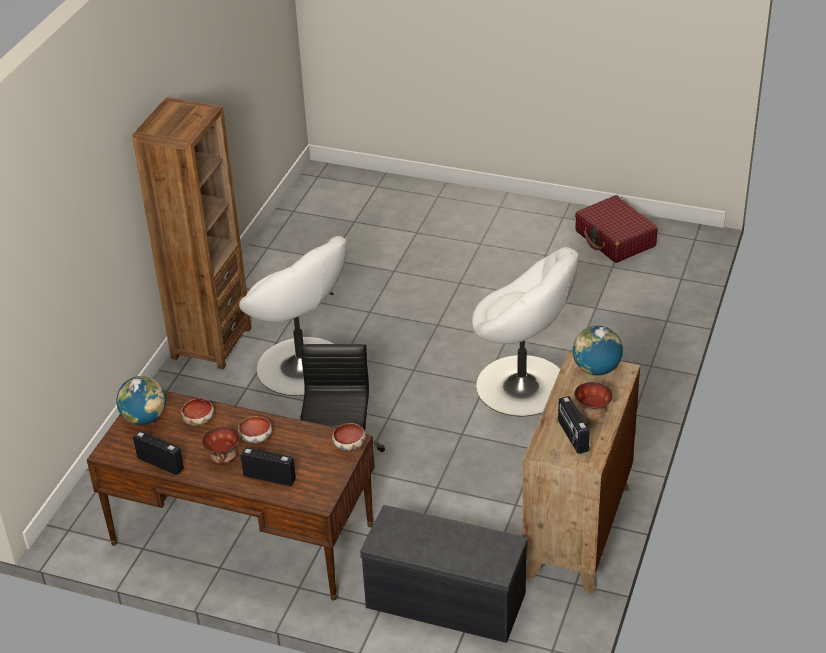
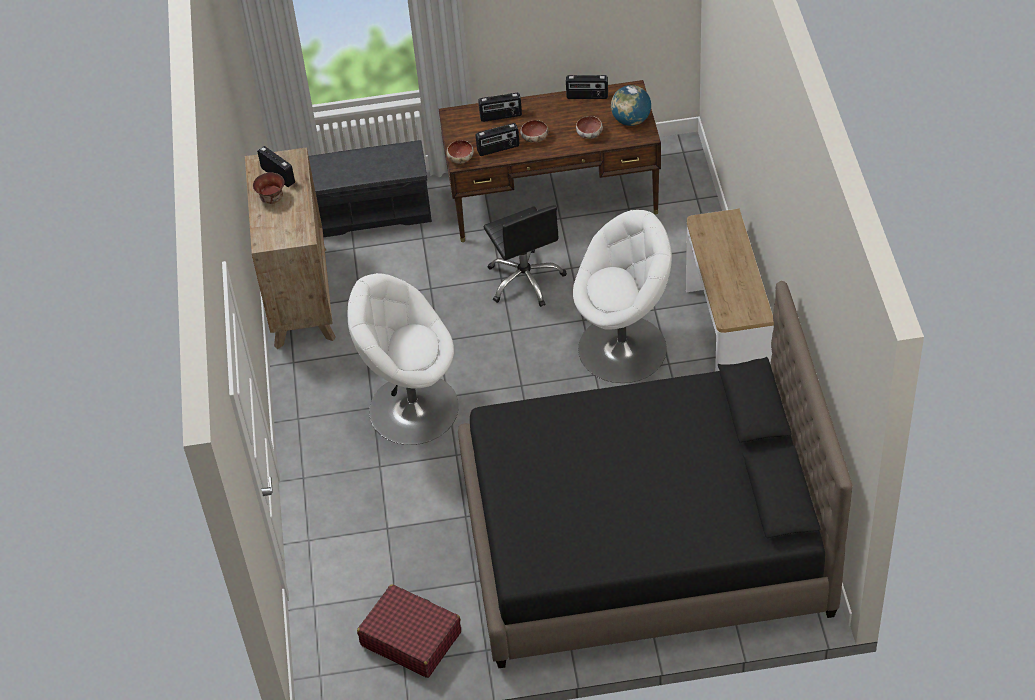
camera: 155 degrees right, 10 degrees up
(211, 343) = (727, 339): brown bookcase -> console table
(223, 457) = (546, 116): bowl -> none
(302, 367) = (624, 348): white armchair -> white armchair turned 150 degrees clockwise
(302, 440) = (498, 149): none -> radio
(402, 239) = (644, 540): none -> black bed
(596, 369) = (285, 236): globe -> none

